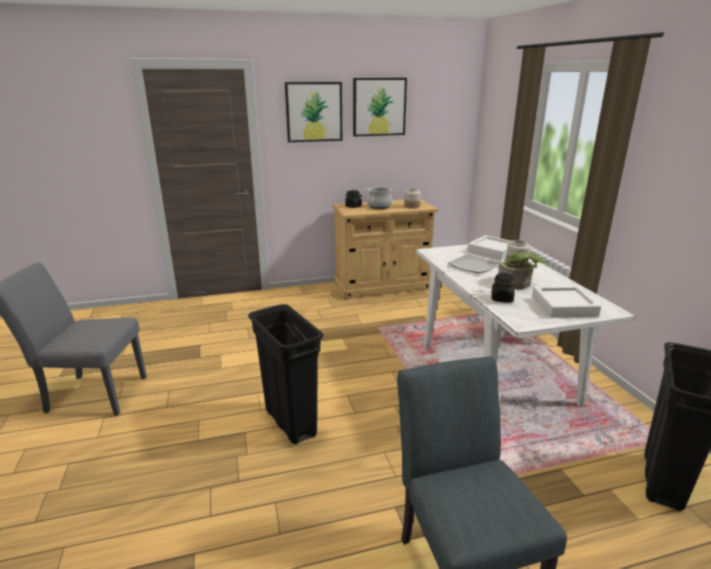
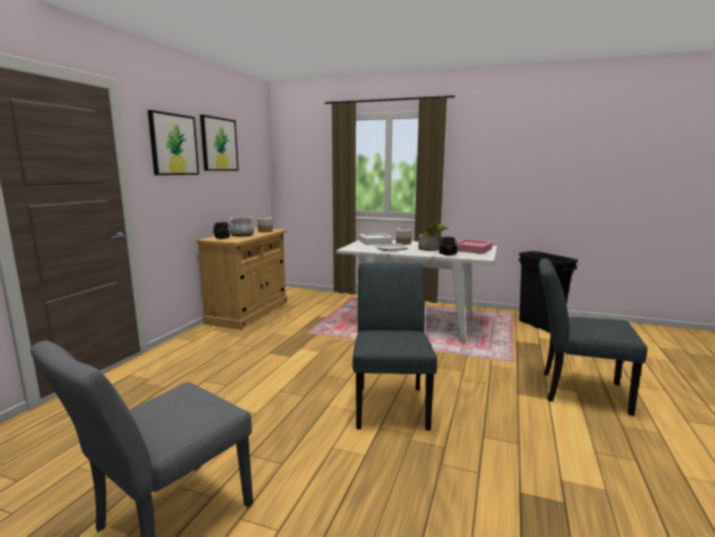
camera: 55 degrees left, 10 degrees down
(291, 423) = (391, 402): black trash can -> grey chair
(564, 306) = (472, 250): white tray -> pink tray

